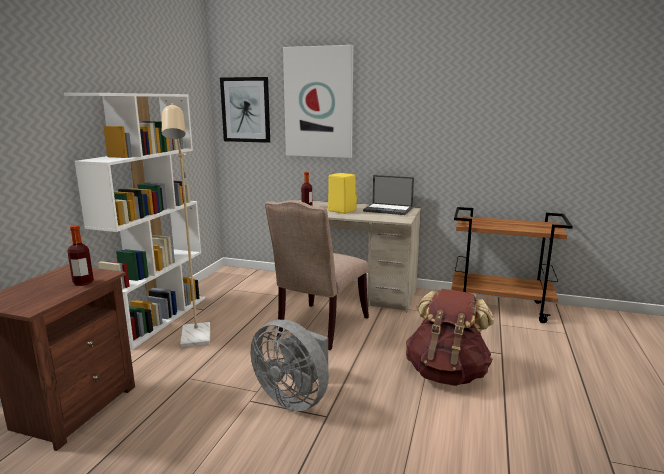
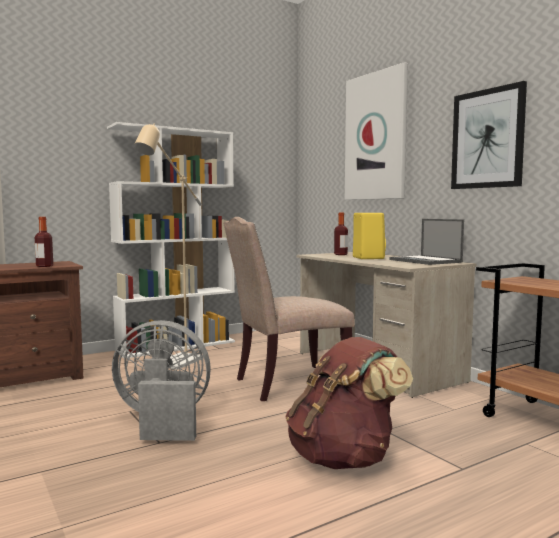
camera: 40 degrees right, 10 degrees down
(245, 110) = (319, 154): picture -> picture (487, 139)
(294, 398) = (163, 421): grey fan -> grey fan turned 105 degrees clockwise

